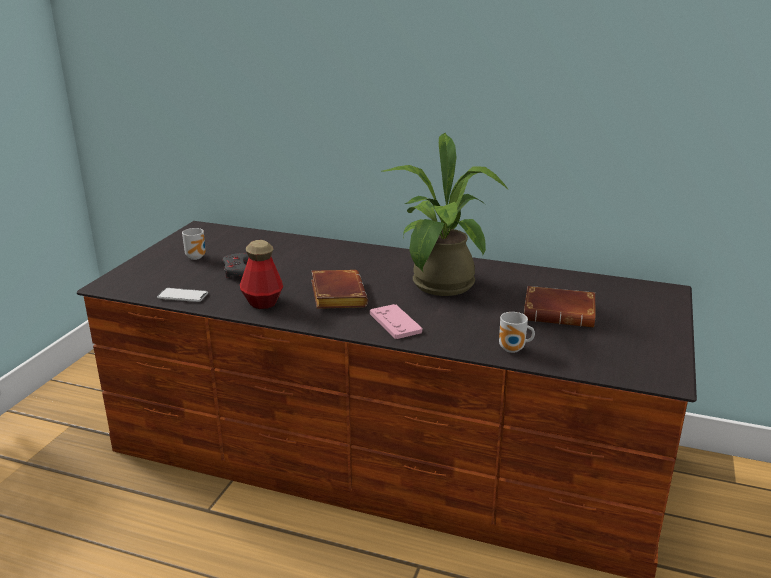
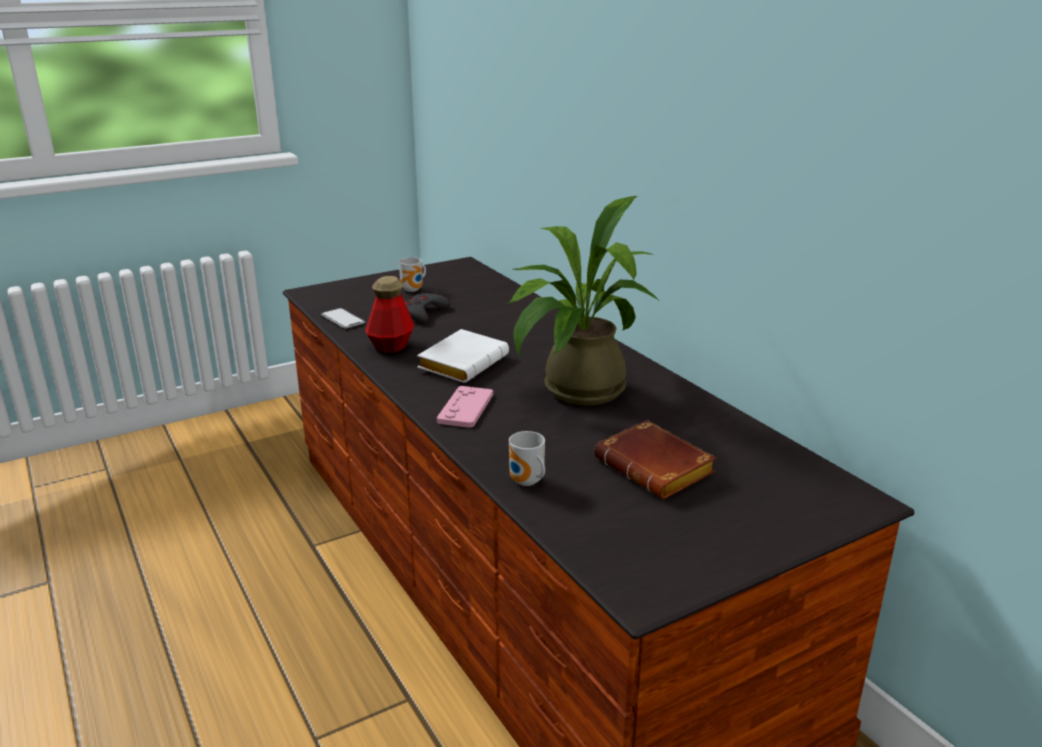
camera: 40 degrees right, 0 degrees up
(336, 295) = (463, 362): brown book -> white book

